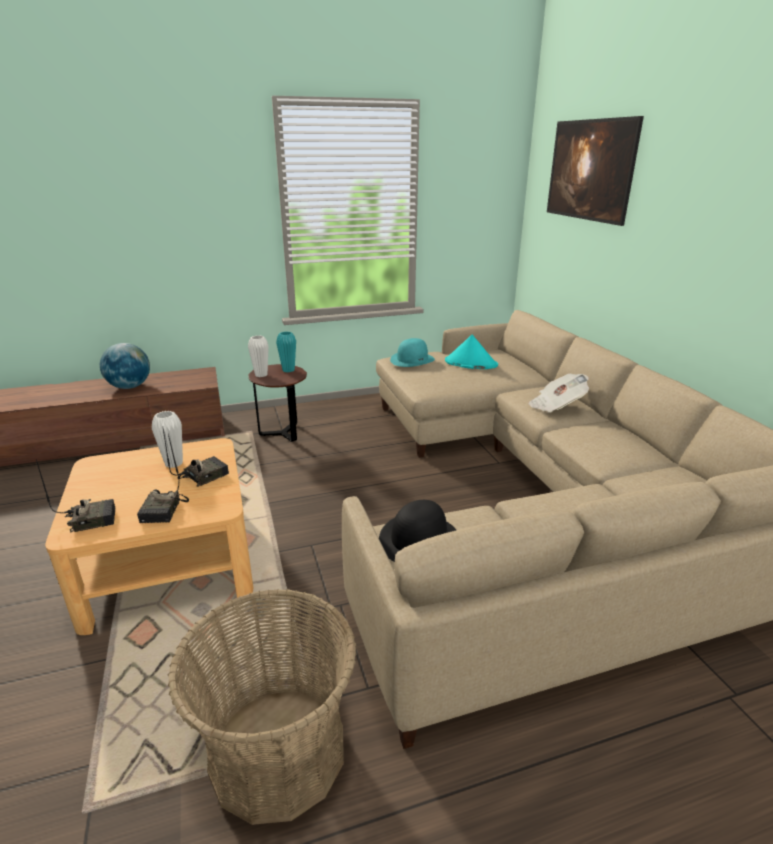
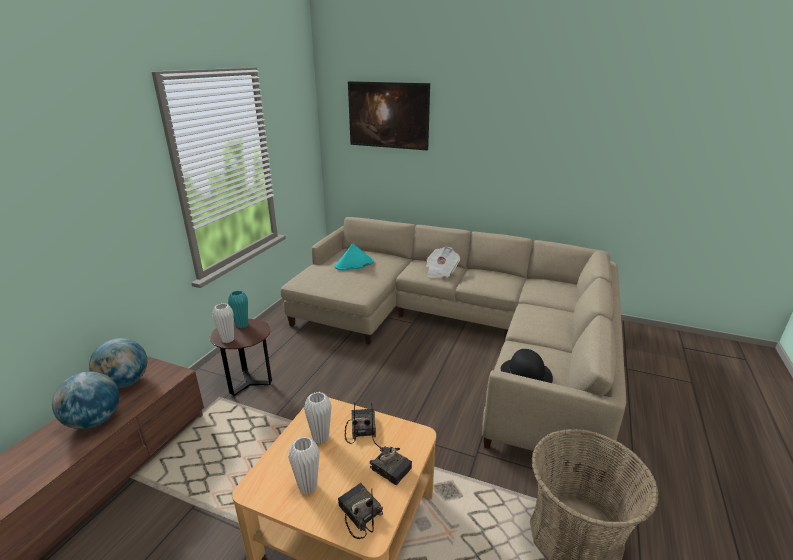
camera: 50 degrees left, 0 degrees up
(92, 519) = (358, 514): radio -> radio turned 60 degrees counterclockwise
(109, 483) = (308, 486): none -> white vase
(177, 375) = (125, 383): none -> globe
(412, 359) = (313, 277): turquoise hat -> none

